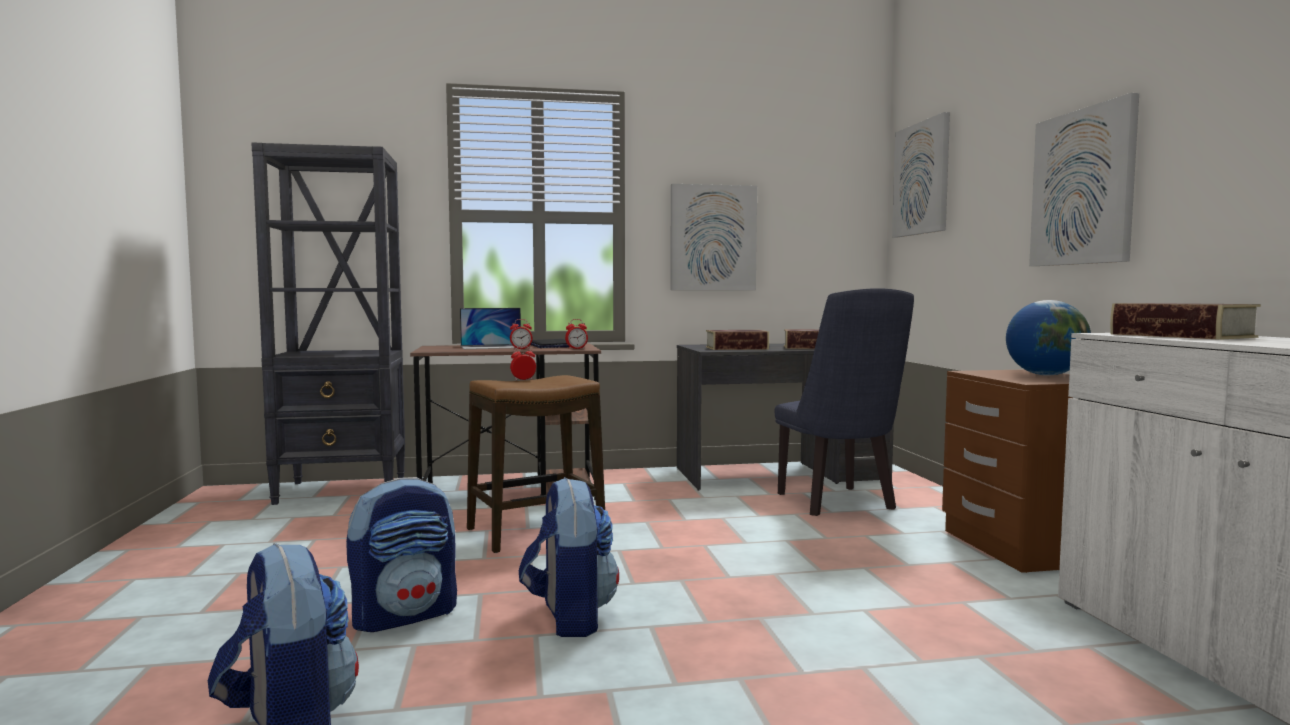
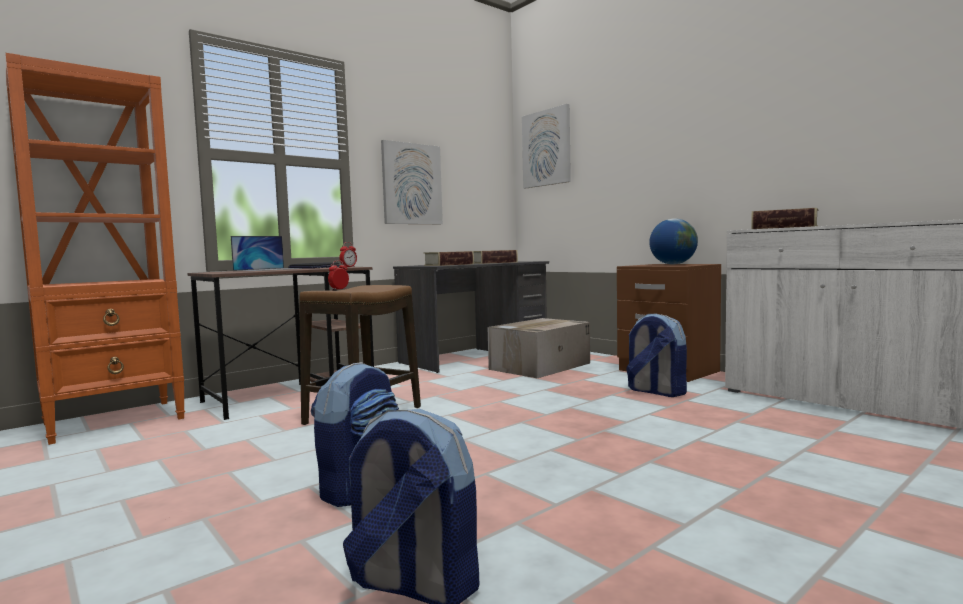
camera: 30 degrees left, 0 degrees up
(343, 490) = (116, 421): black bookcase -> orange bookcase
(521, 349) = (302, 269): alarm clock -> none
(569, 617) = (489, 458): backpack -> backpack (655, 391)
(839, 504) = (539, 366): blue chair -> cardboard box
(1083, 187) = (681, 151): picture -> none

